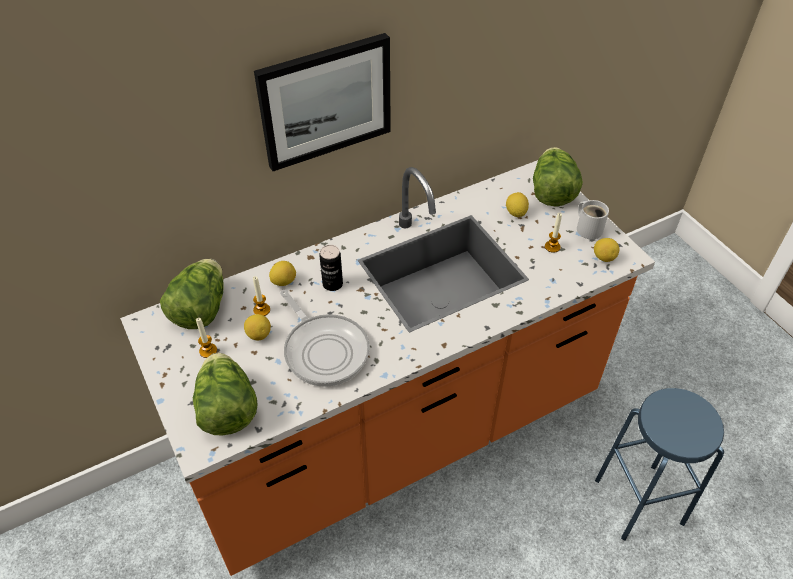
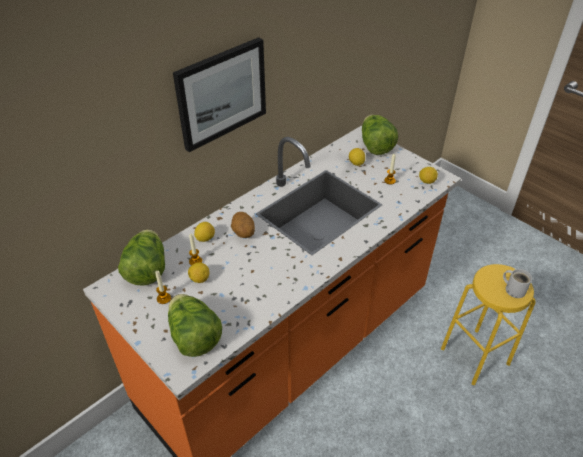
camera: 15 degrees left, 5 degrees down
(324, 350) = (254, 279): frying pan -> none
(332, 284) = (243, 233): can -> potato
(588, 228) = (409, 165): white mug -> white mug (514, 289)
(639, 501) = (475, 356): blue stool -> yellow stool

